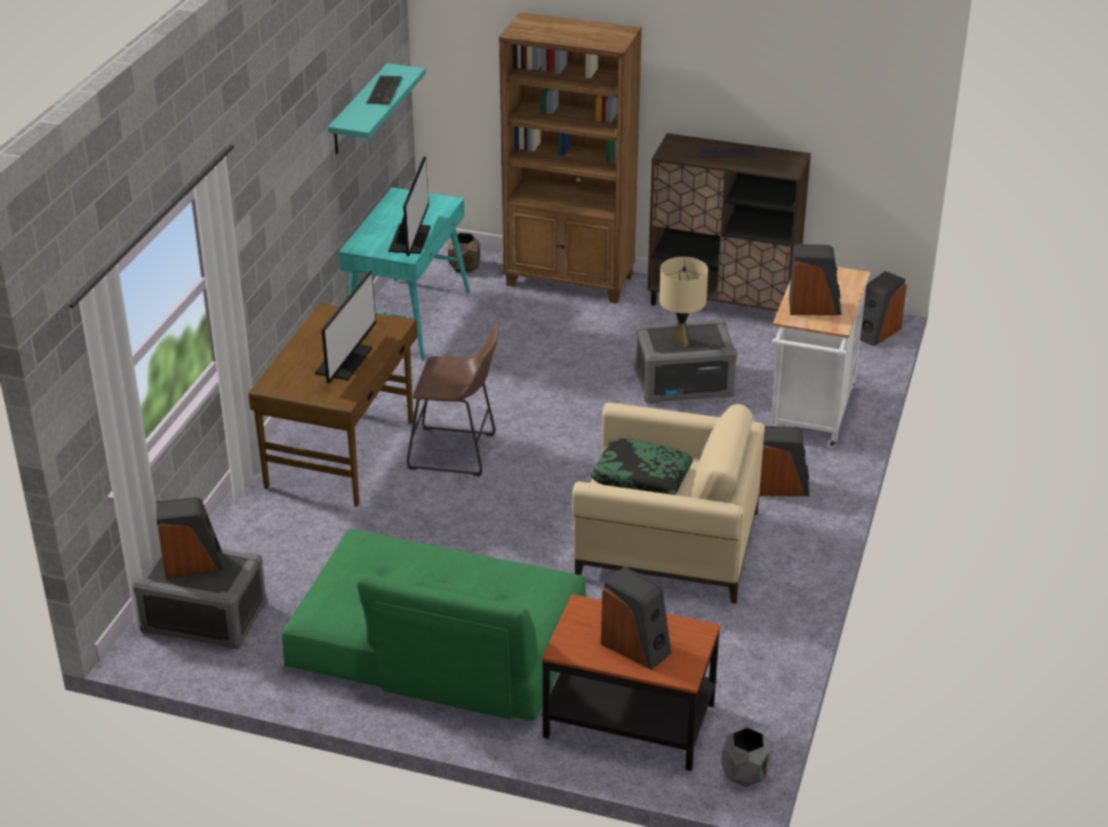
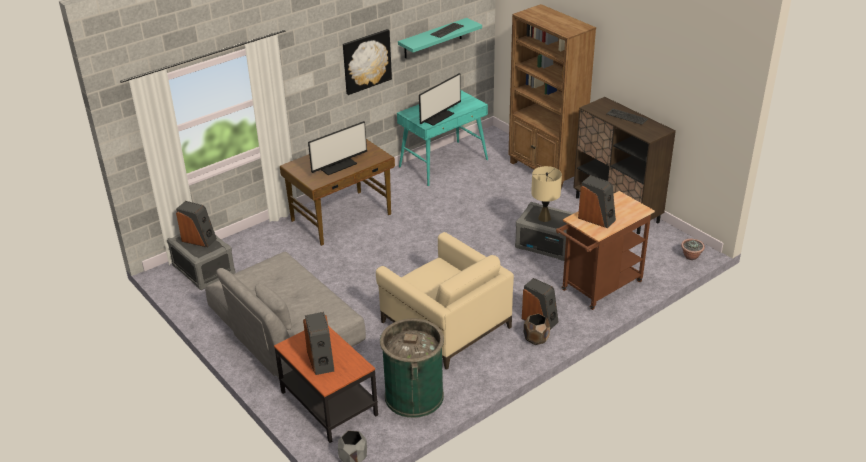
camera: 35 degrees right, 0 degrees up
(301, 173) = (366, 61): none -> picture
(436, 644) = (284, 325): green sofa -> grey sofa
(457, 453) = (394, 237): brown stool -> none
(464, 267) = (499, 146): brown planter -> brown planter (536, 339)
(641, 477) = (435, 279): pillow -> none
(732, 657) = (414, 396): none -> green trash can
(810, 417) = (598, 288): white cart -> brown cart
(877, 332) = (691, 256): speaker -> potted plant

